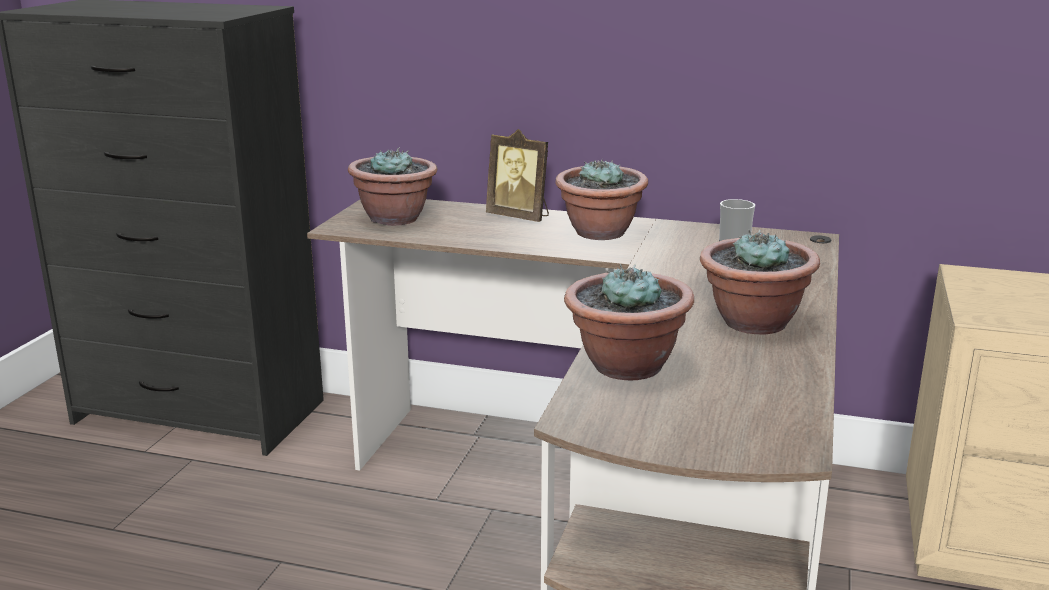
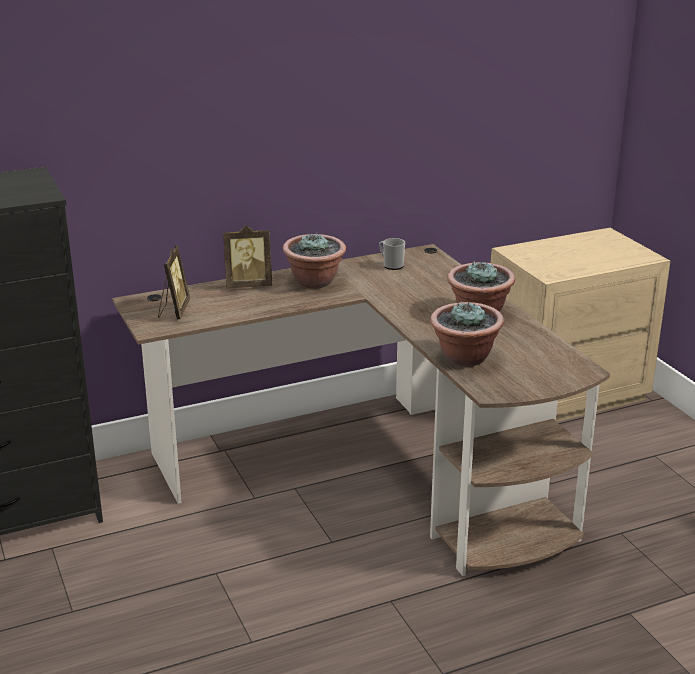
camera: 40 degrees left, 5 degrees up
(395, 219) = (173, 311): potted plant -> picture frame

